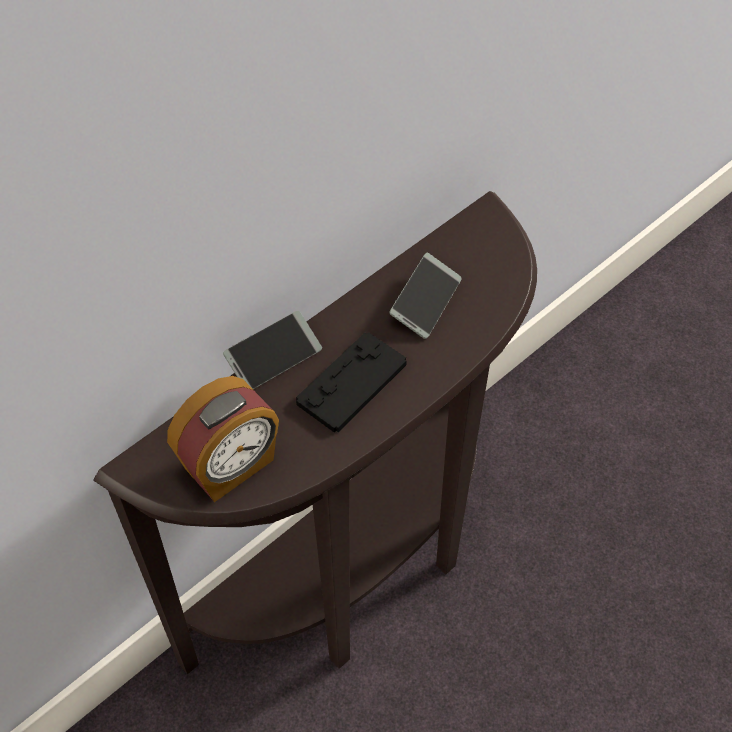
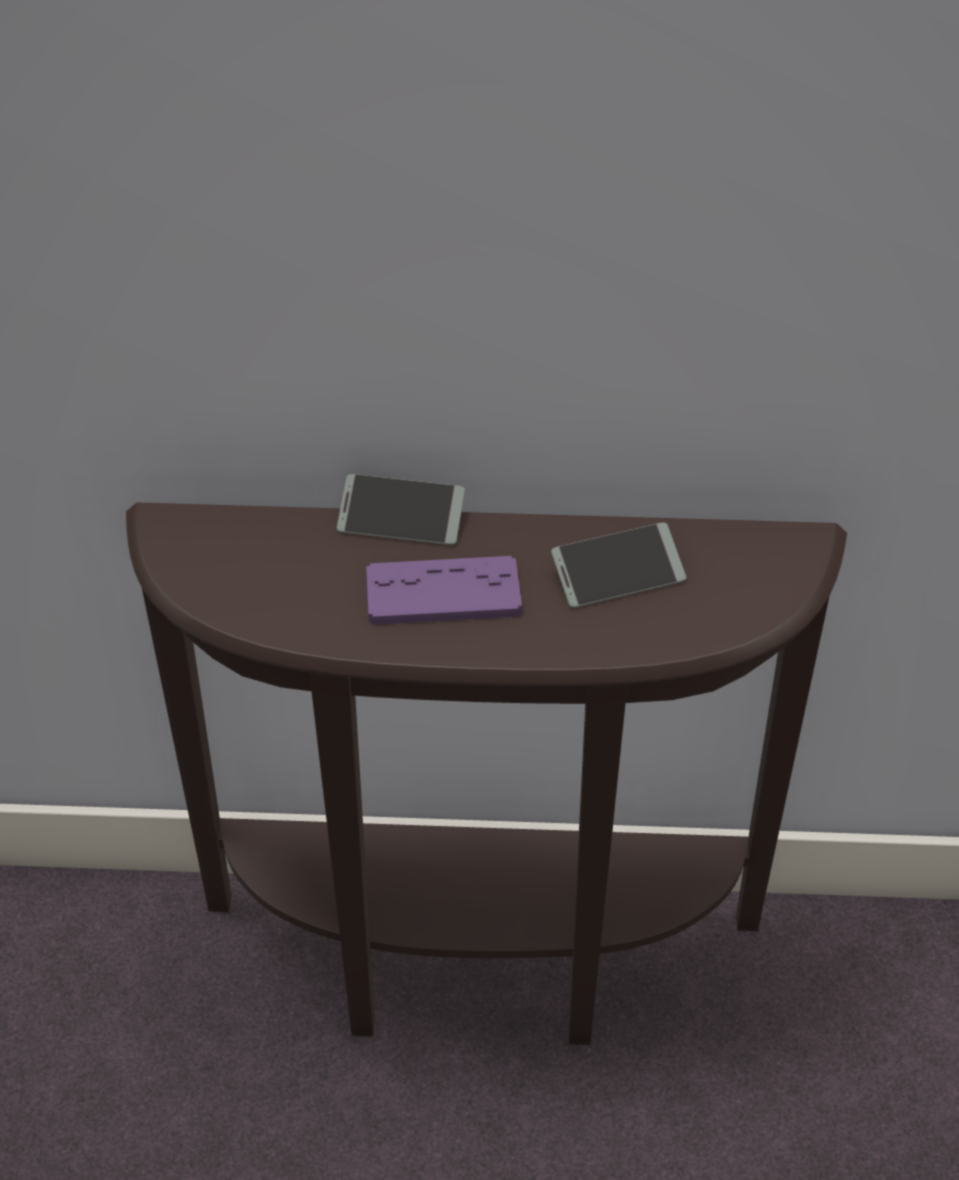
camera: 45 degrees right, 10 degrees down
(231, 466) = (241, 580): alarm clock -> none
(351, 383) = (443, 593): black game controller -> purple game controller

